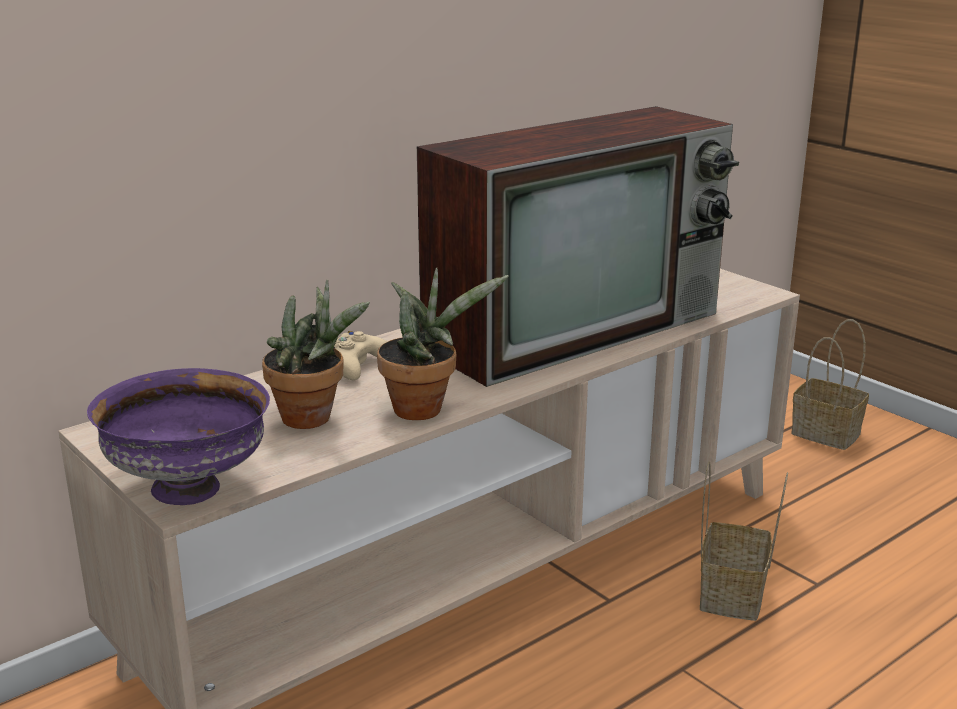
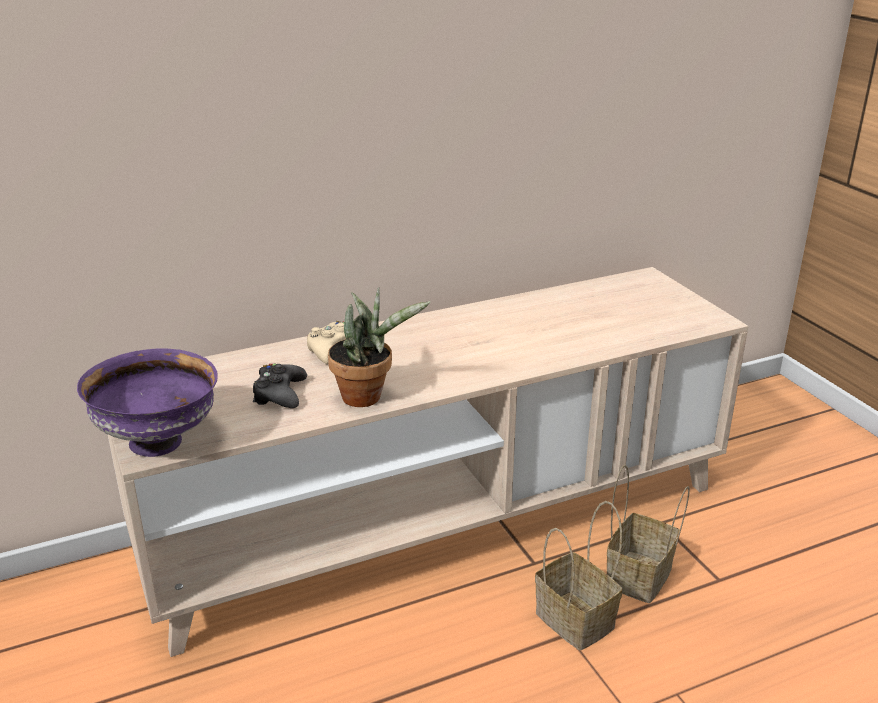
camera: 15 degrees right, 5 degrees up
(314, 418) = (280, 394): potted plant -> black game controller
(577, 328) = (532, 337): television -> none
(828, 434) = (794, 440): basket -> basket (577, 621)

